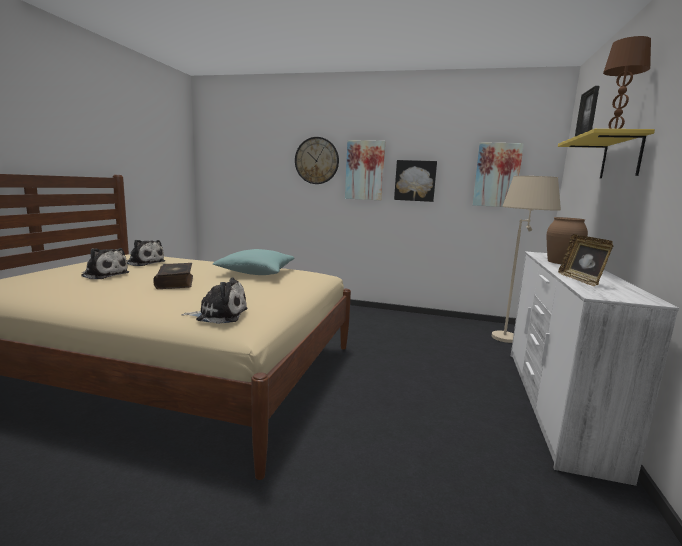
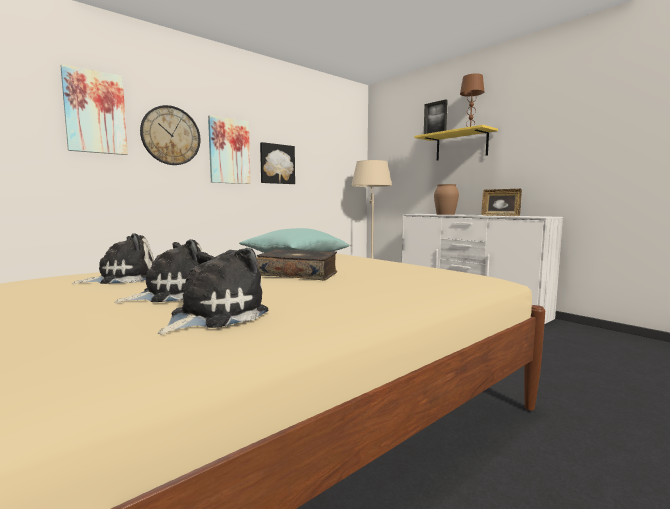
camera: 55 degrees left, 5 degrees down
(219, 315) = (454, 275): plush toy -> plush toy (214, 315)
(497, 175) = (333, 161): picture -> picture (95, 112)

